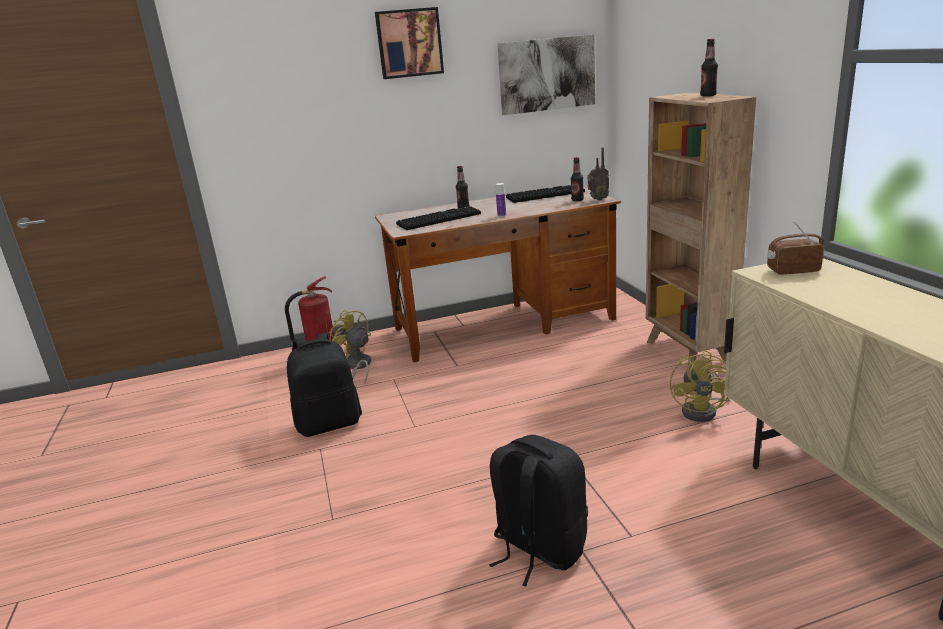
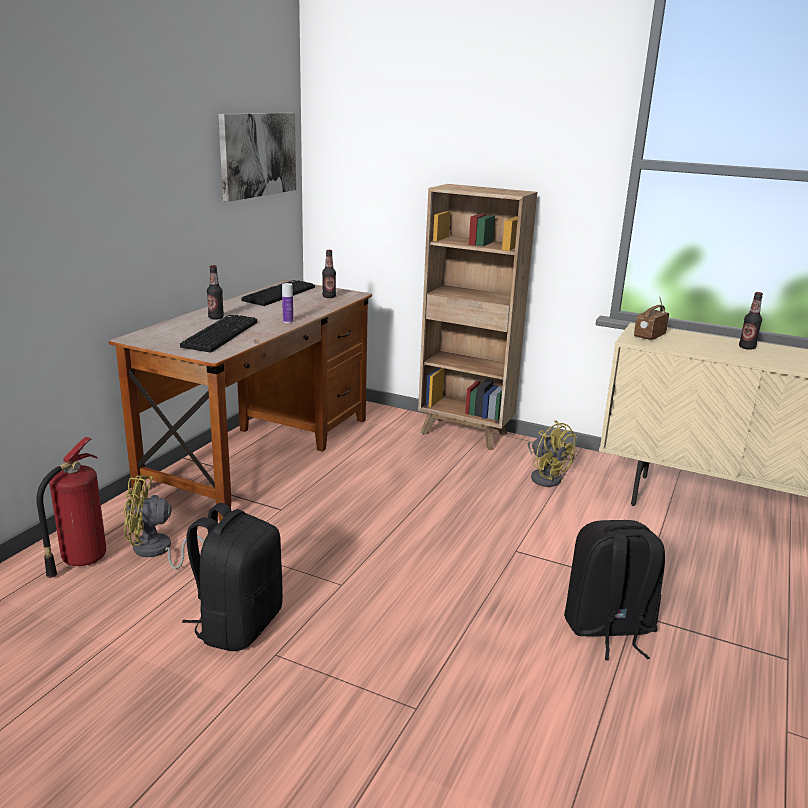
camera: 50 degrees left, 0 degrees up
(409, 43) = (137, 104): picture -> none
(597, 199) = (348, 294): radio -> none
(708, 96) = (488, 188): bottle -> bottle (747, 347)

